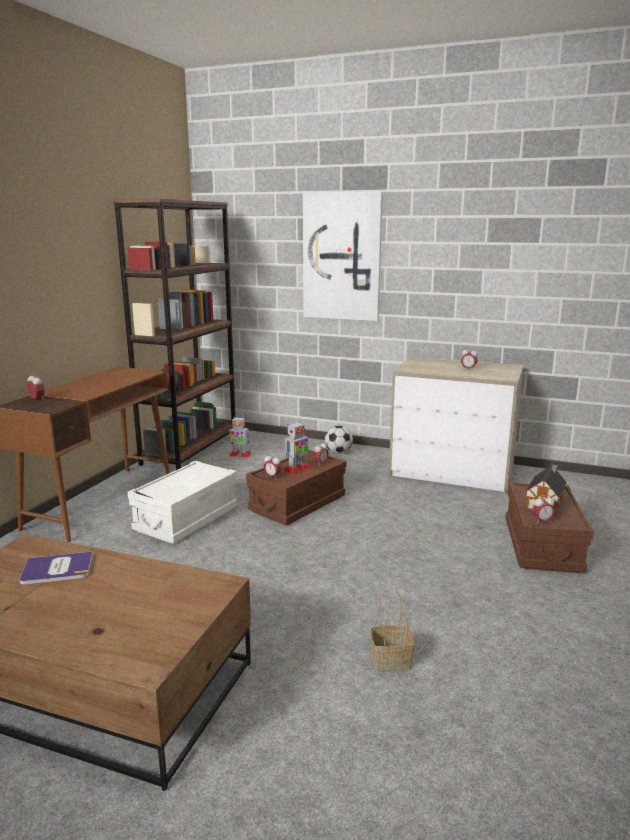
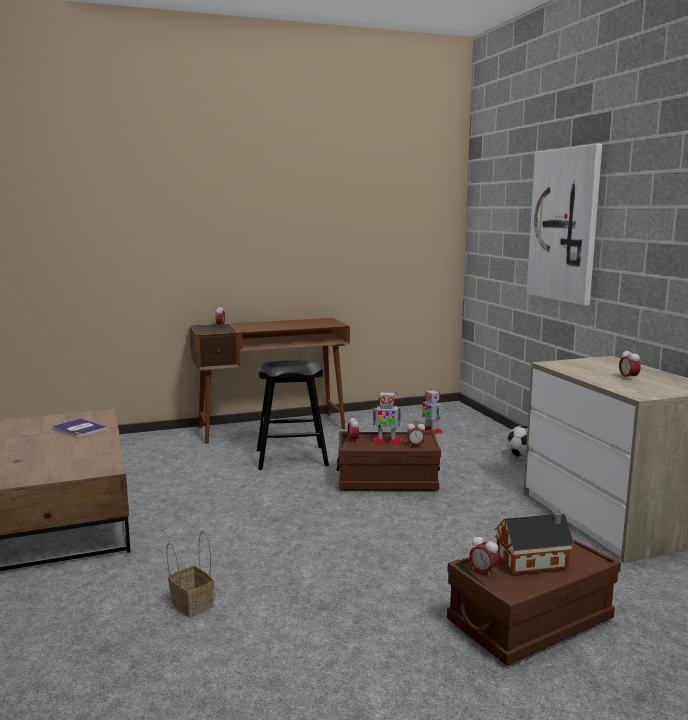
camera: 50 degrees right, 5 degrees down
(186, 519) = (291, 458): white storage box -> black stool
(190, 449) = (403, 415): brown bookcase -> none

